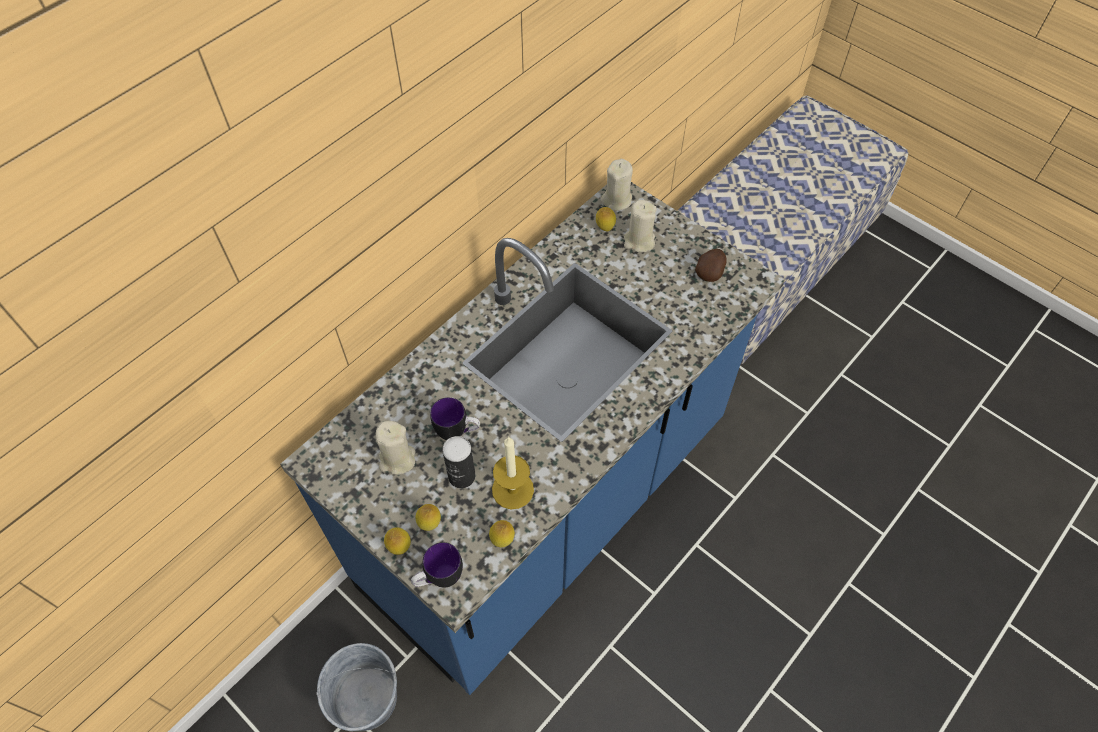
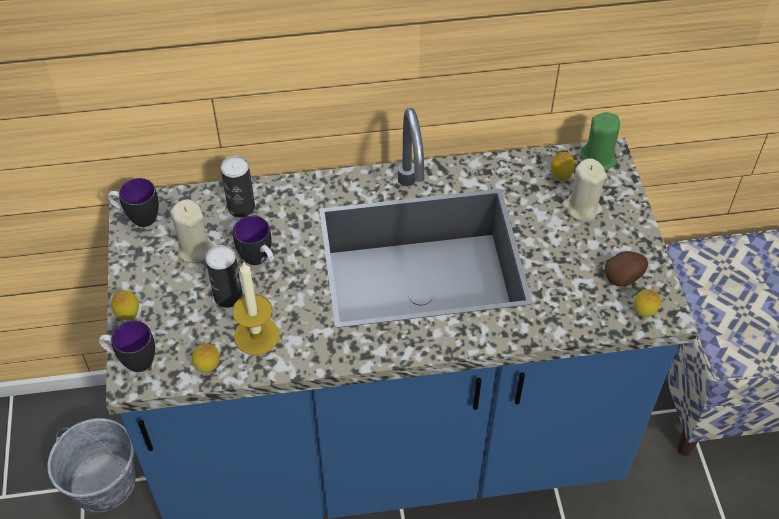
camera: 40 degrees right, 5 degrees down
(326, 467) = (137, 218): none -> mug
(402, 402) = (241, 207): none -> can
(430, 524) = (167, 315): lemon -> lemon (643, 314)
(617, 200) = (598, 159): beige candle -> green candle

